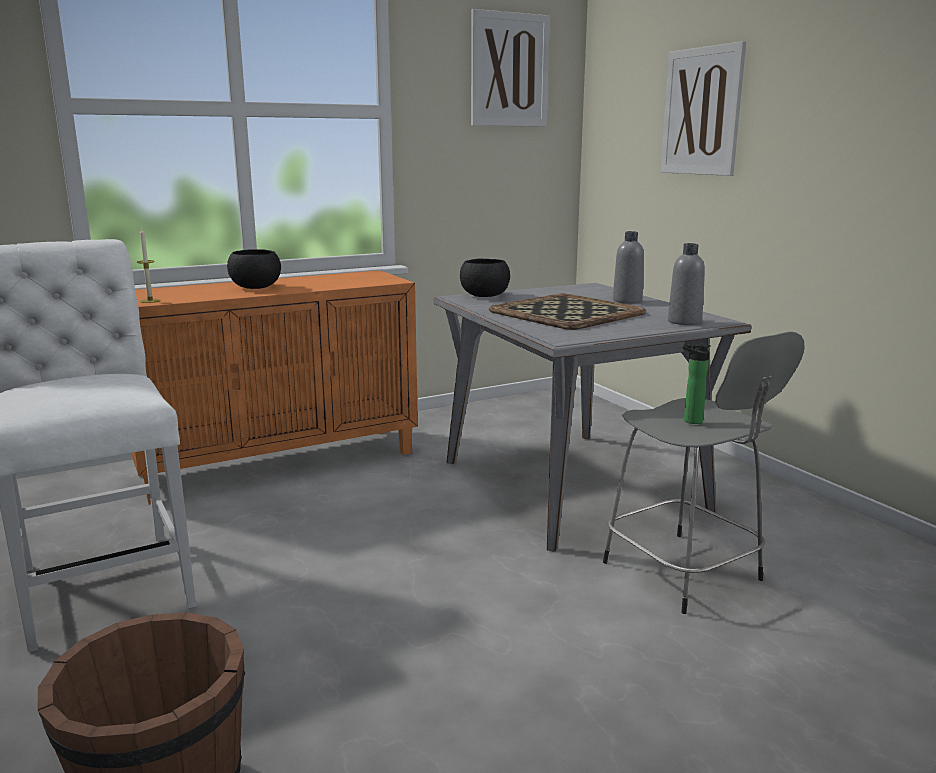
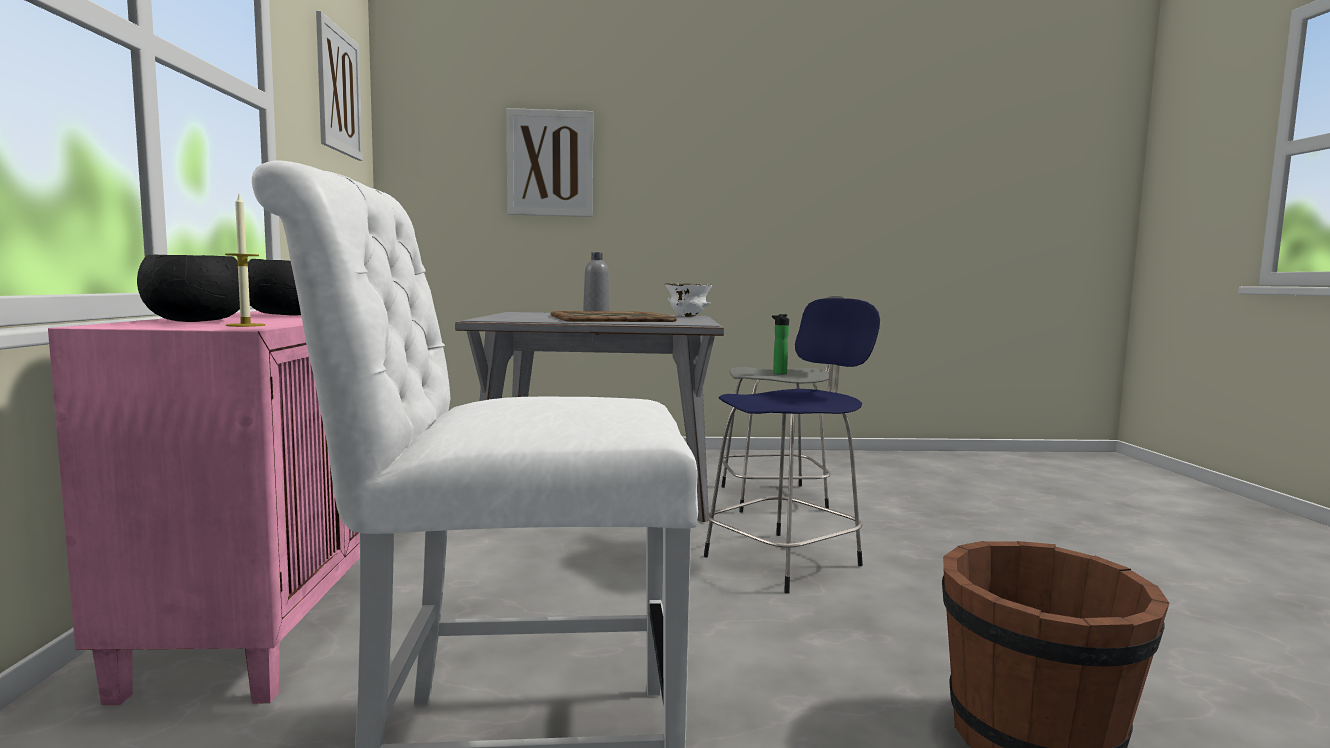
camera: 65 degrees left, 10 degrees down
(280, 462) = (301, 590): orange cabinet -> pink cabinet
(485, 296) = (495, 318): black bowl -> black bowl (197, 321)
(486, 613) = (786, 559): none -> blue stool
(684, 322) = (687, 316): grey bottle -> white bowl

